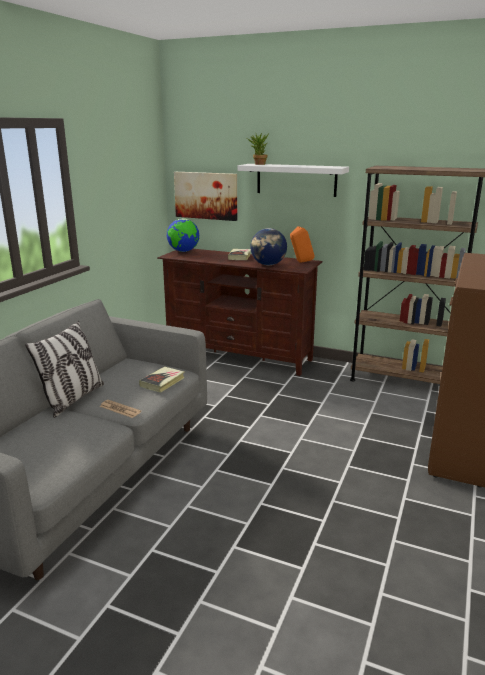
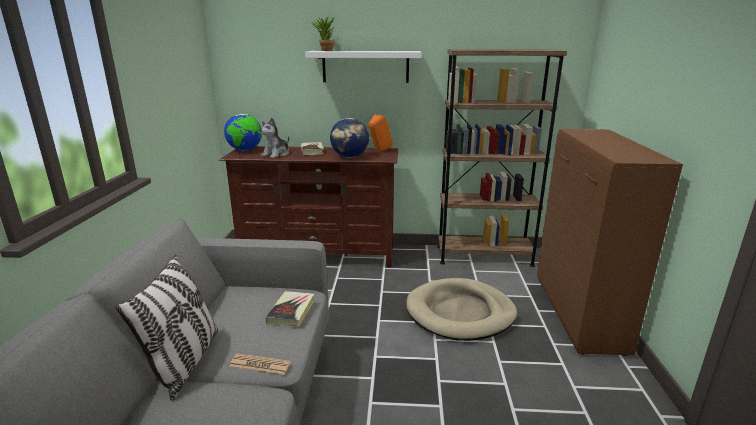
camera: 20 degrees left, 0 degrees up
(206, 195) = (263, 87): picture -> none
(206, 257) = (276, 154): none -> plush toy
(339, 423) = (460, 313): none -> beige dog bed

